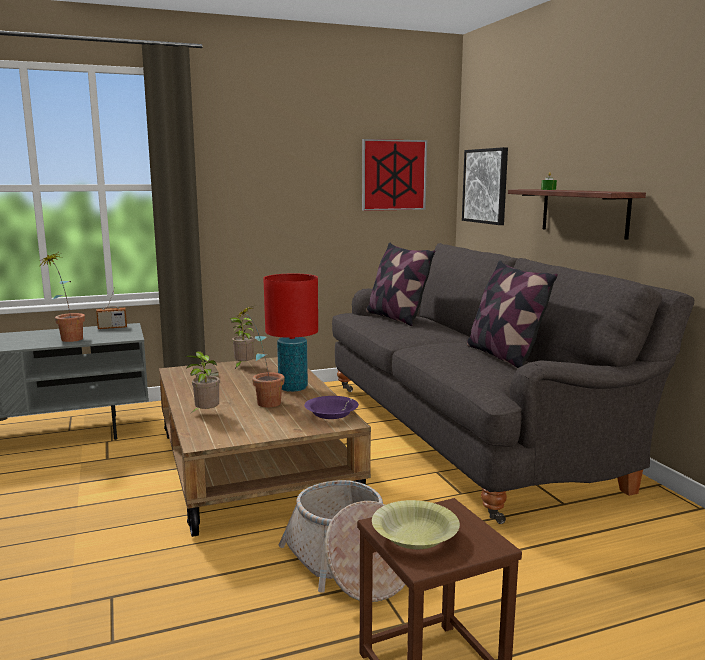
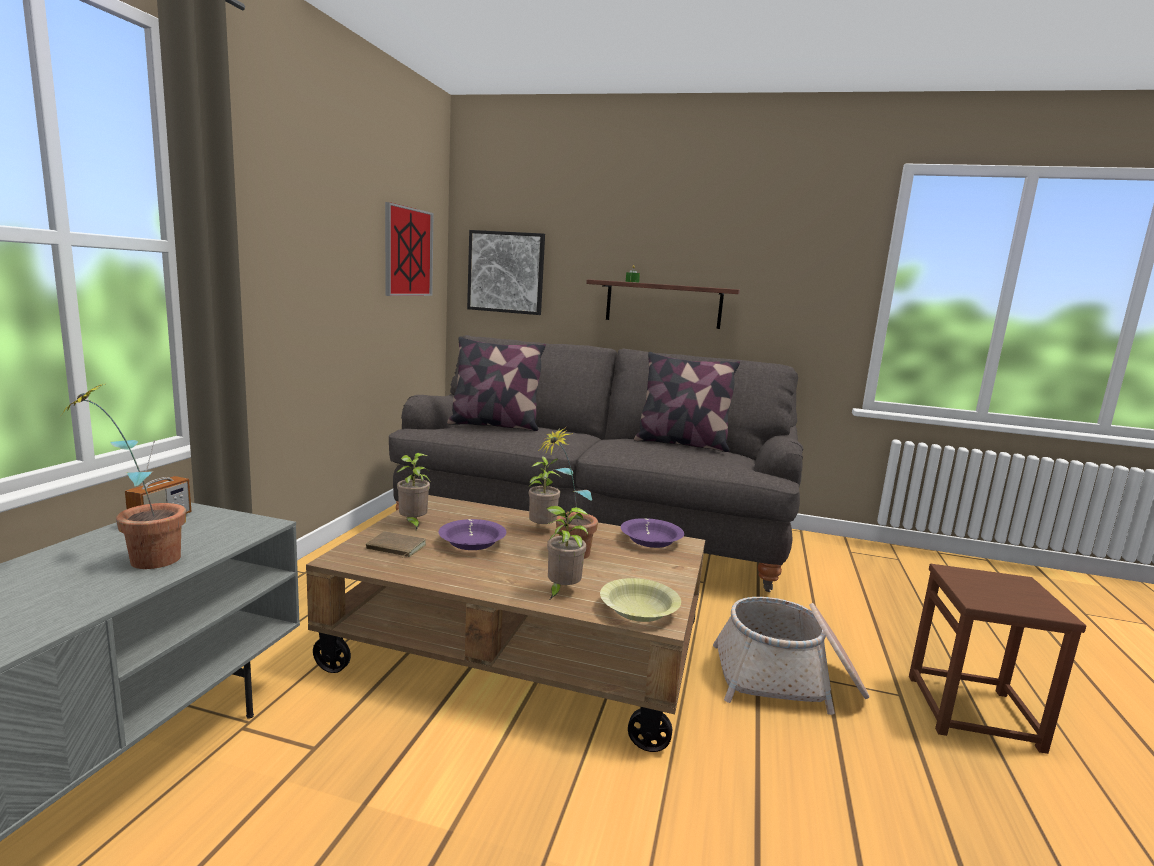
camera: 55 degrees left, 0 degrees up
(239, 382) = (472, 543): none -> purple bowl
(293, 388) = (542, 529): red table lamp -> potted plant
(414, 536) = (1003, 598): yellow bowl -> yellow bowl (638, 610)

